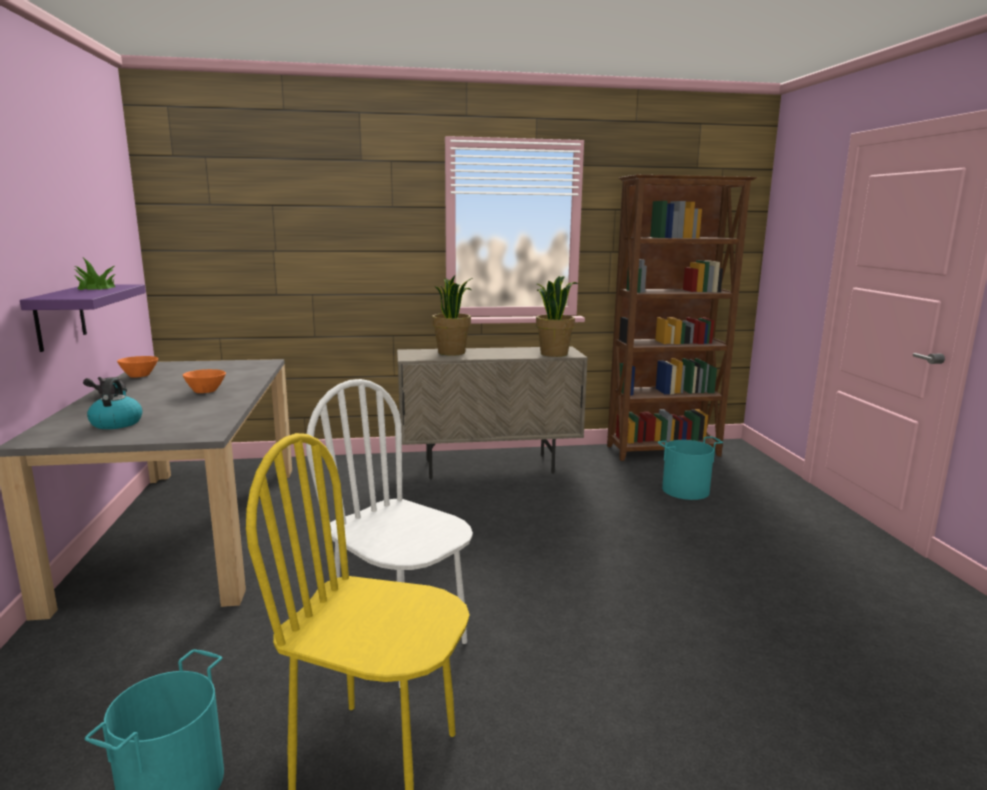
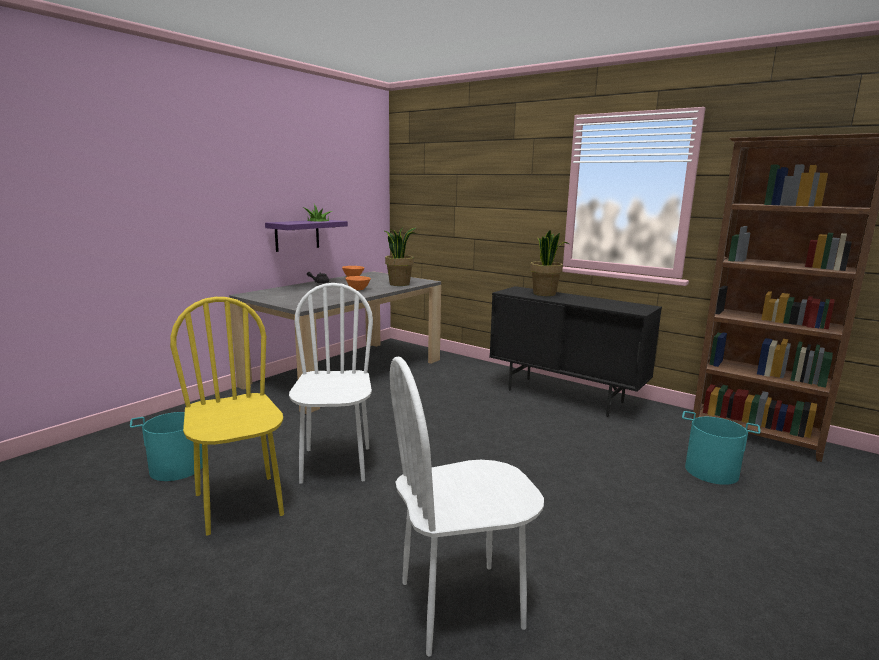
camera: 45 degrees right, 0 degrees up
(116, 423) = (288, 295): kettle -> none
(489, 467) = (565, 396): beige cabinet -> black cabinet
(553, 354) = (623, 308): potted plant -> potted plant (399, 284)
(741, 693) = (461, 605): none -> white chair

